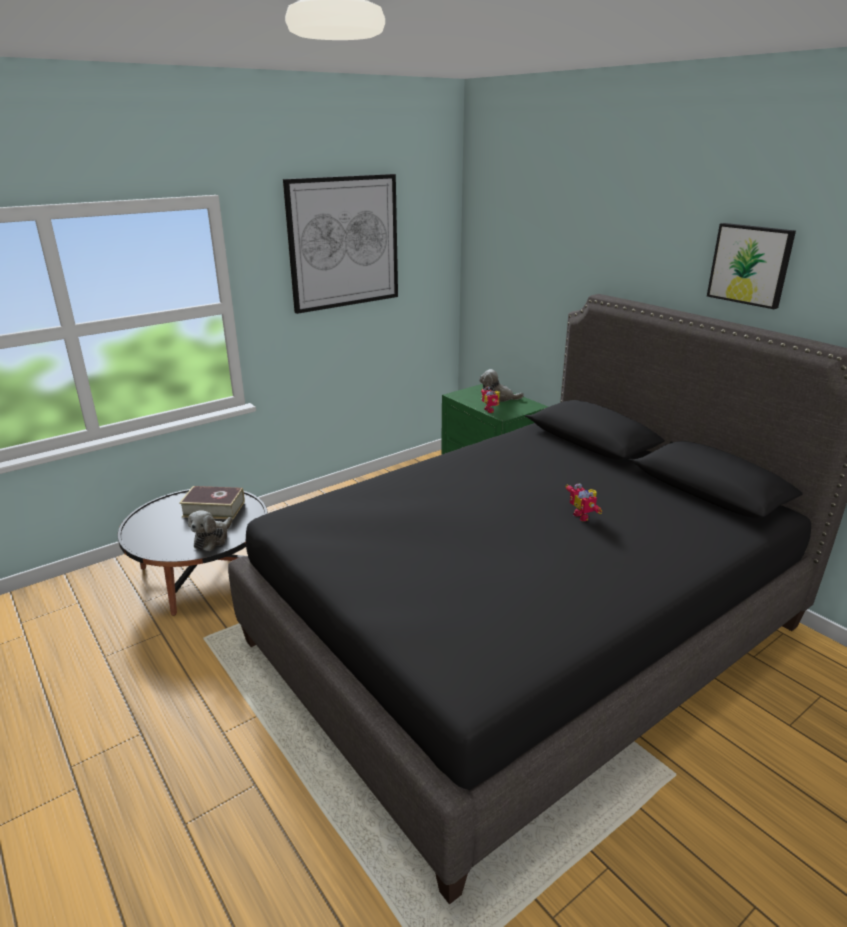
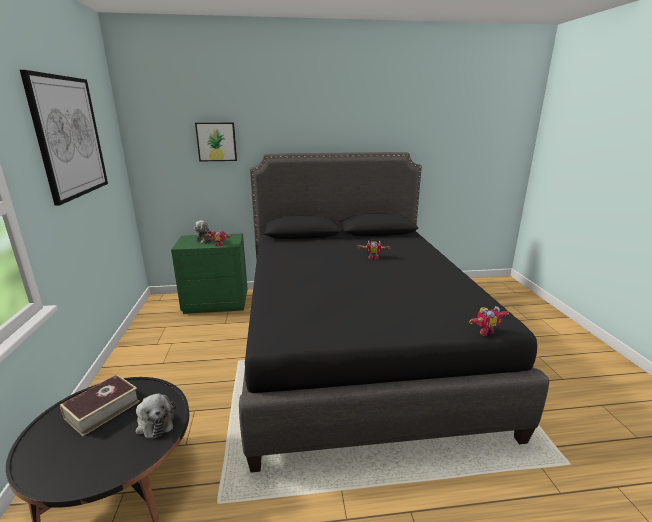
camera: 60 degrees left, 5 degrees down
(423, 670) = (484, 331): none -> toy robot
(750, 265) = (351, 123): picture -> picture (216, 141)

